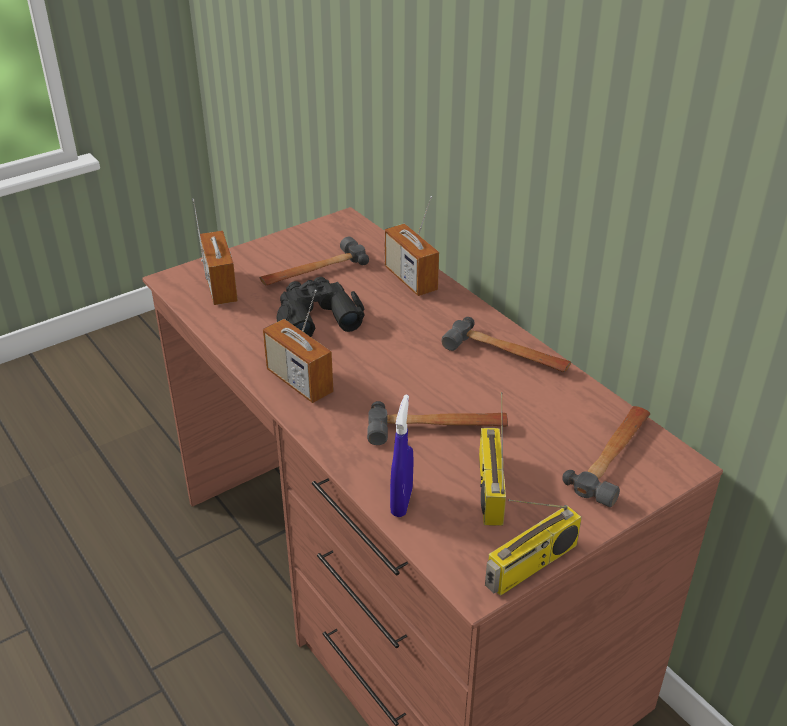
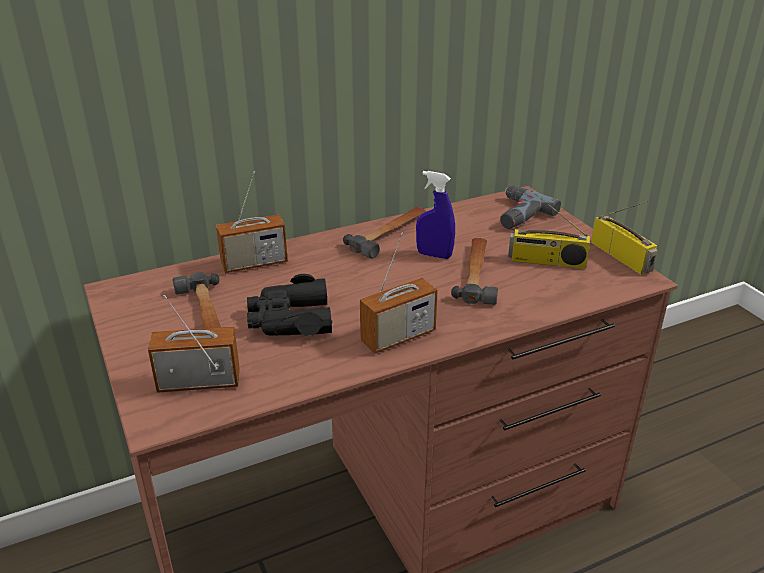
camera: 80 degrees left, 5 degrees down
(401, 502) = (563, 298): blue spray bottle -> blue spray bottle (434, 255)
(614, 457) = (515, 214): hammer -> power drill

